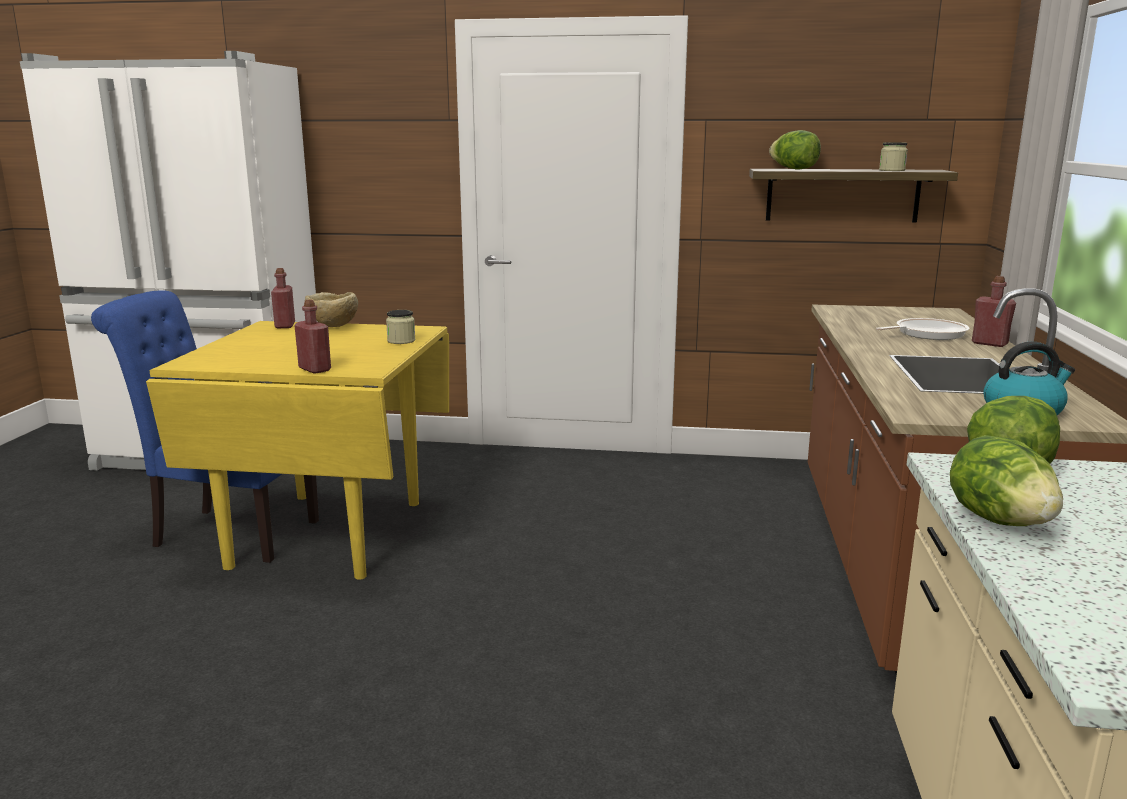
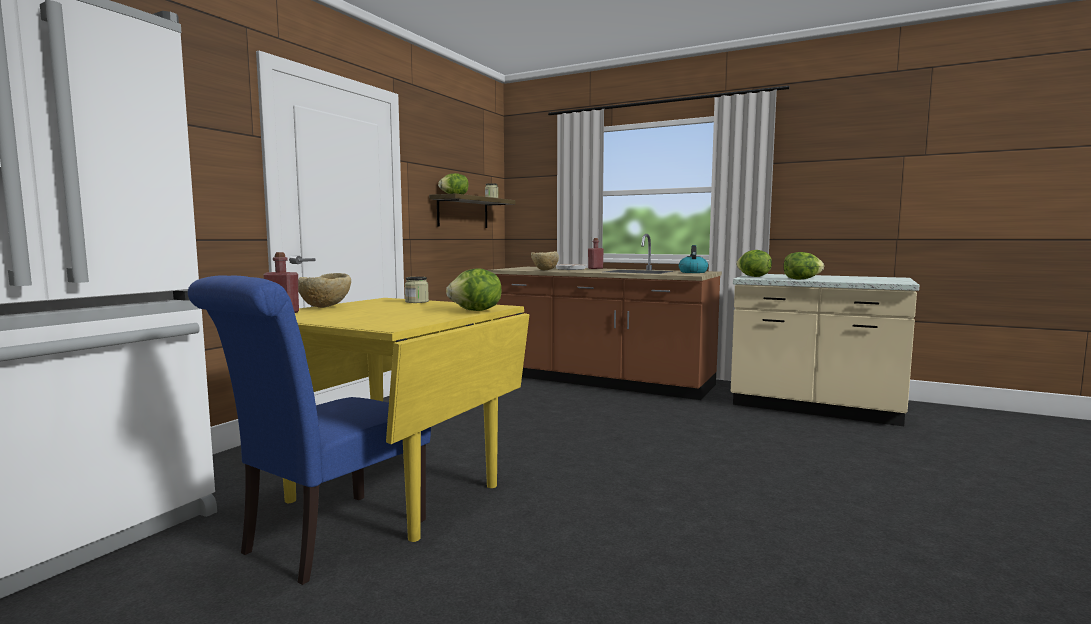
camera: 70 degrees left, 10 degrees down
(315, 369) = (476, 311): red bottle -> lettuce
(854, 326) = (544, 270): none -> beige bowl

